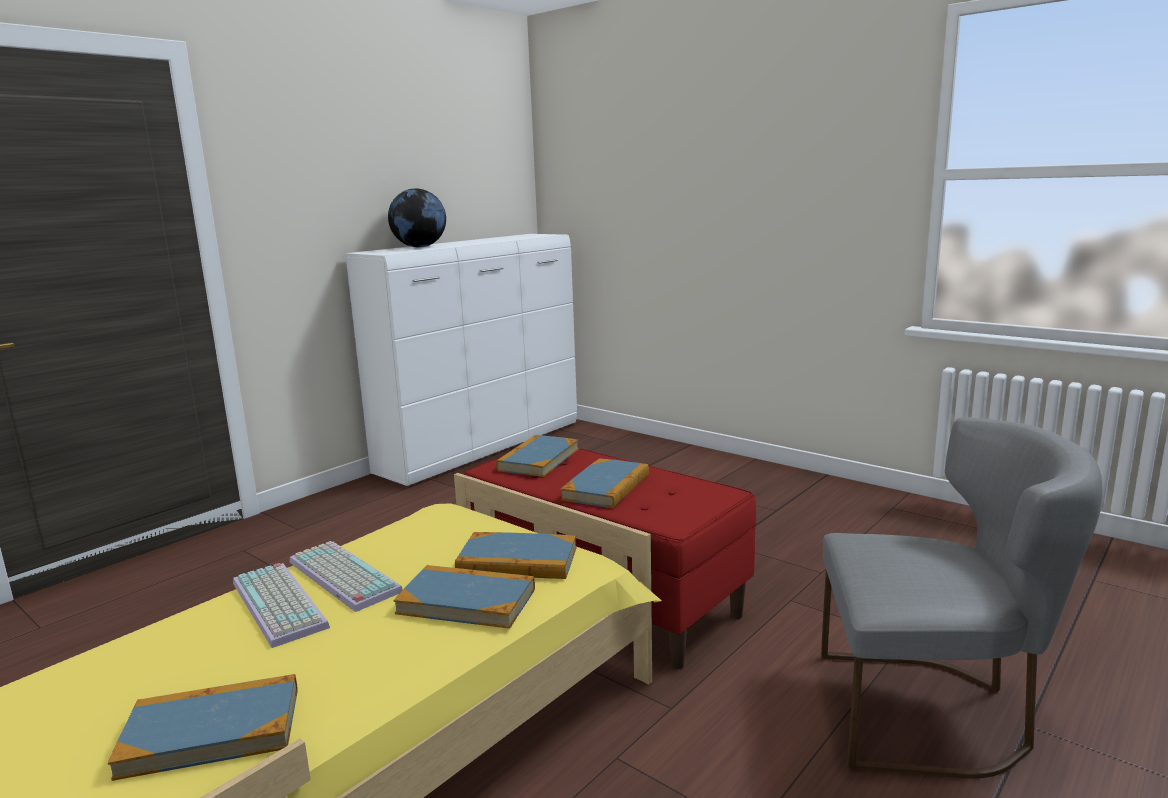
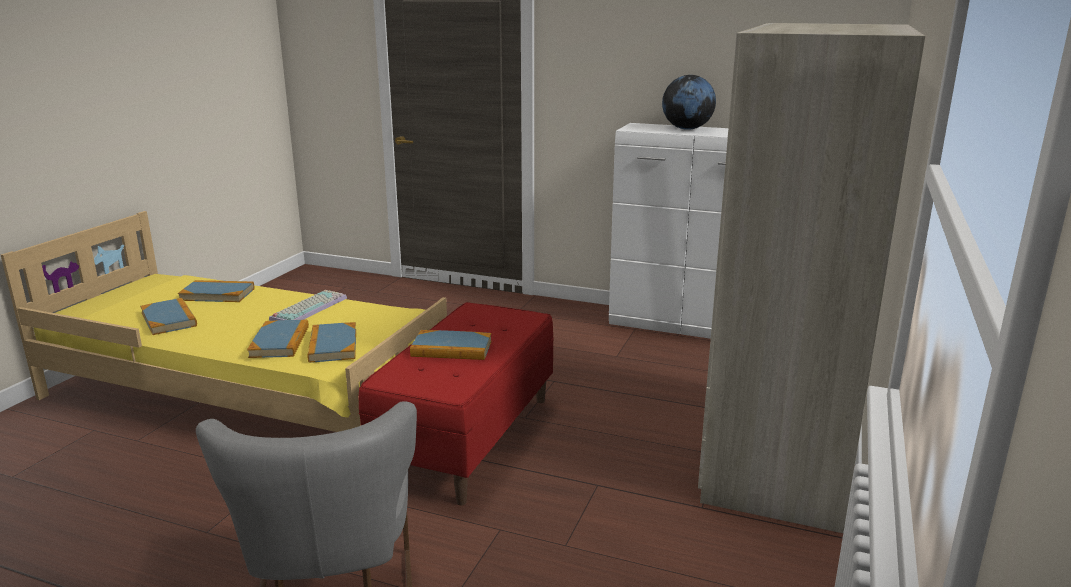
camera: 70 degrees right, 5 degrees up
(282, 604) = (277, 303): keyboard -> none
(538, 459) = (501, 318): book -> book (217, 294)
(709, 472) = (777, 454): none -> beige wardrobe

